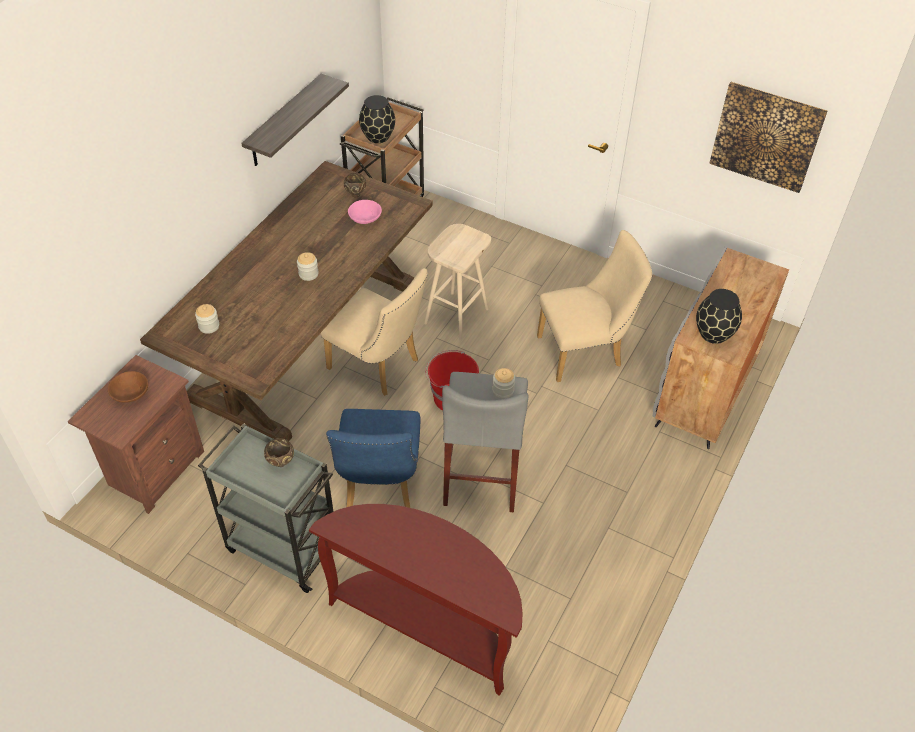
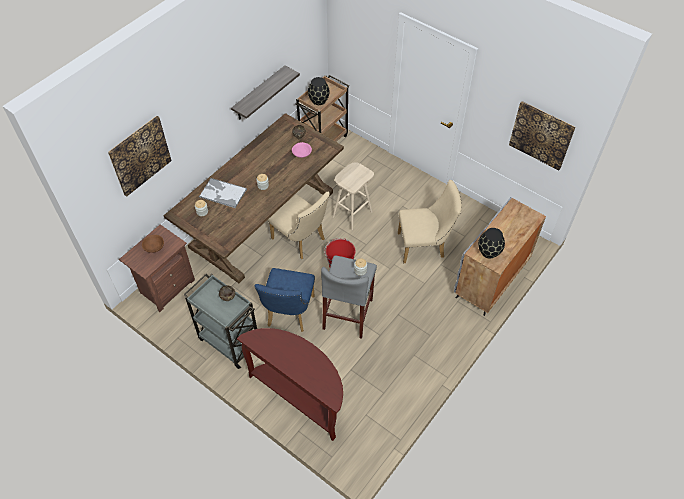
camera: 10 degrees right, 5 degrees up
(94, 222) = (140, 155): none -> picture
(240, 293) = (222, 193): none -> tray

